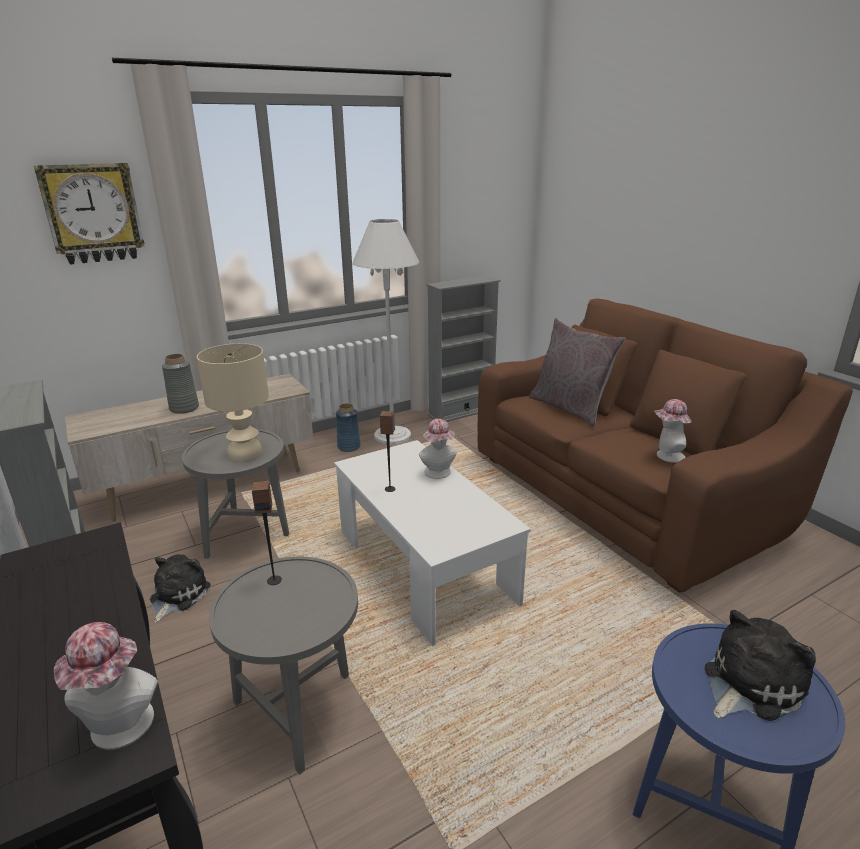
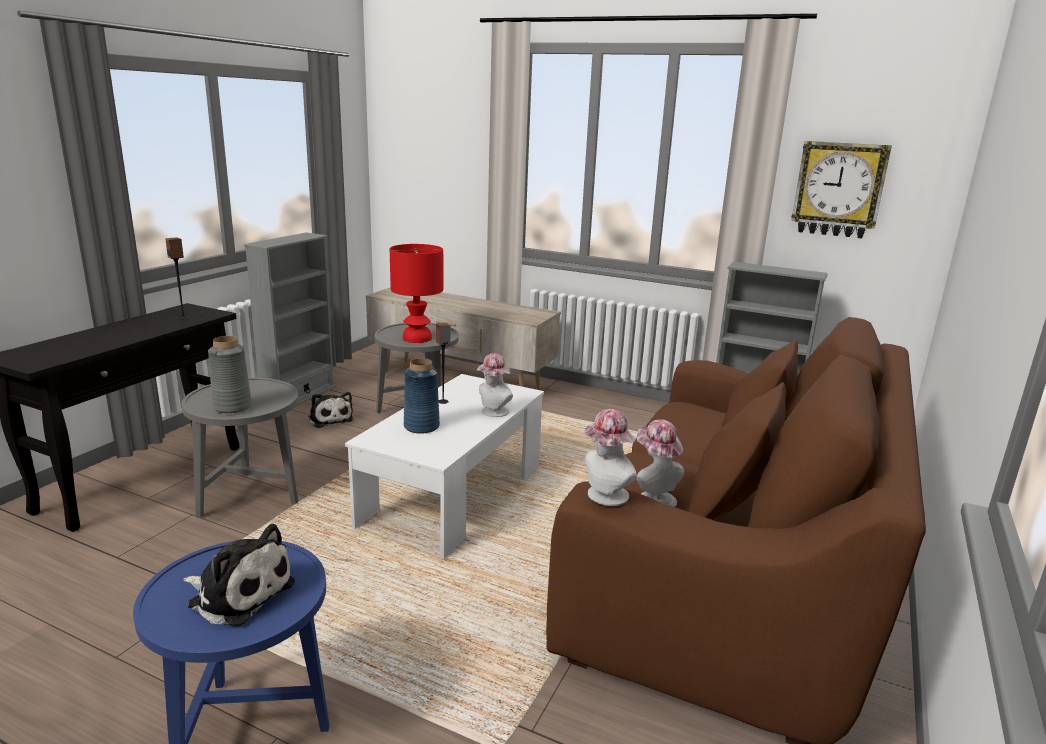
camera: 55 degrees right, 5 degrees down
(93, 213) = (456, 138): wall clock -> wall clock (838, 189)
(120, 731) = (50, 358): hat -> hat (604, 497)
(177, 596) = (330, 419): plush toy -> plush toy turned 75 degrees clockwise
(184, 408) = (450, 303): grey vase -> grey vase (232, 406)
(245, 452) = (418, 338): beige table lamp -> red table lamp
(274, 580) = (263, 389): speaker -> speaker (183, 318)
(349, 447) = (591, 407): blue vase -> blue vase (421, 426)
(392, 435) = (642, 418): white floor lamp -> none
(570, 408) = (713, 433): grey pillow -> none

